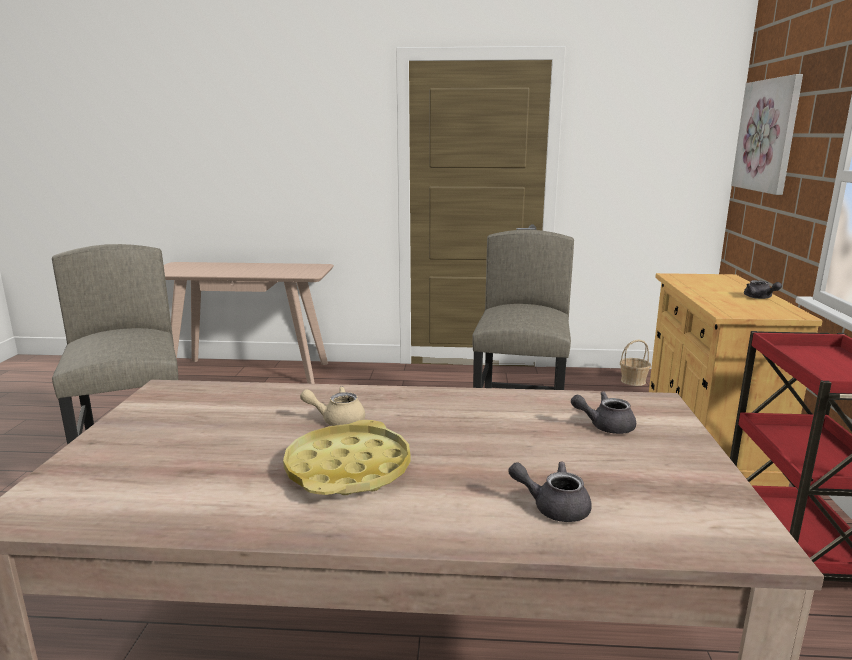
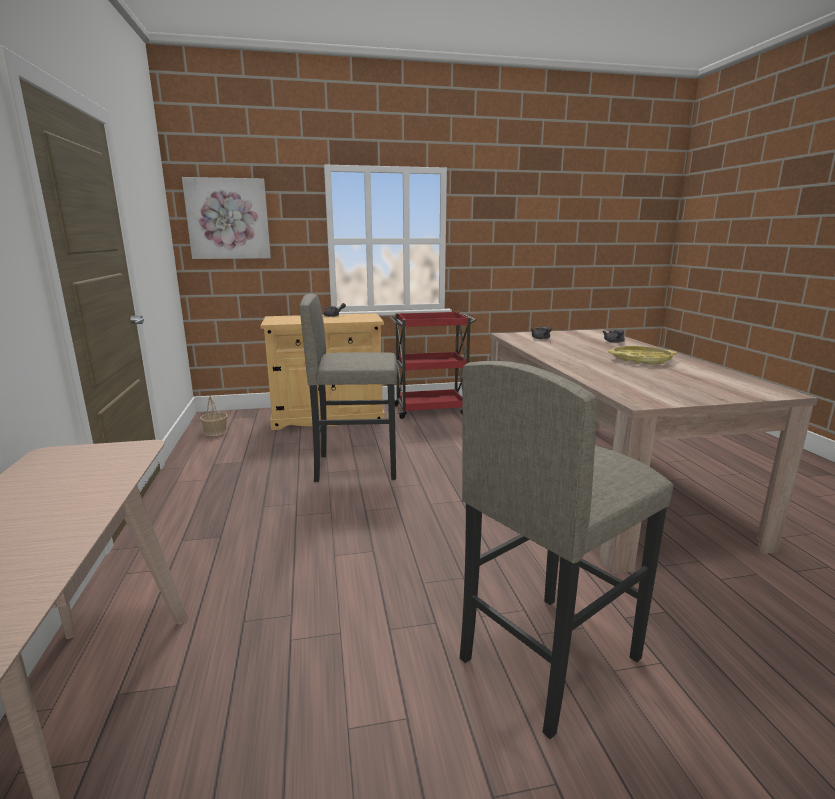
camera: 105 degrees left, 0 degrees up
(337, 420) = (603, 365): beige teapot -> none

